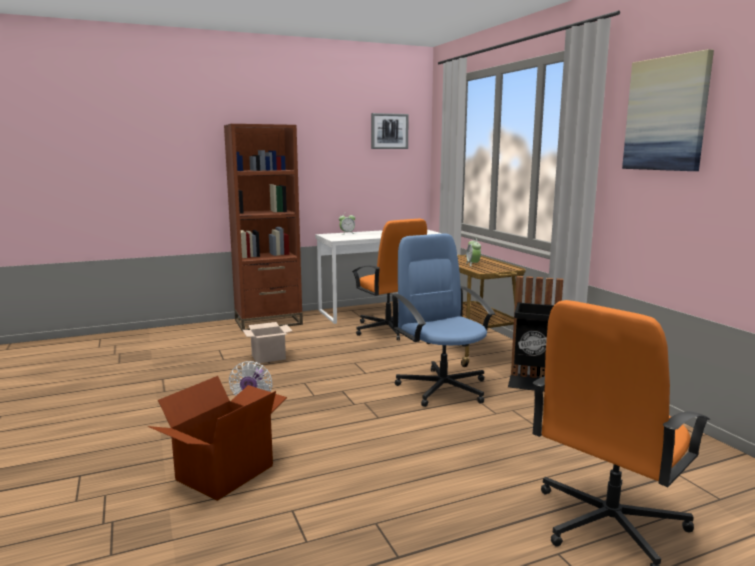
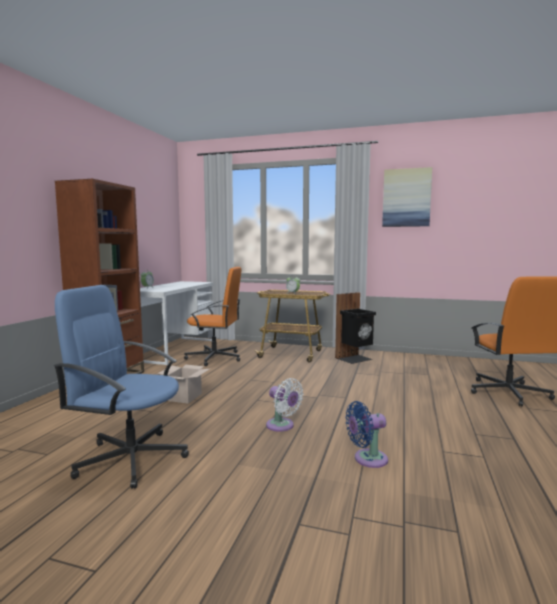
camera: 50 degrees left, 5 degrees down
(224, 472) = (367, 459): cardboard box -> blue fan
(389, 131) = (159, 203): picture -> none
(442, 387) = (329, 374): blue office chair -> blue office chair (130, 458)

